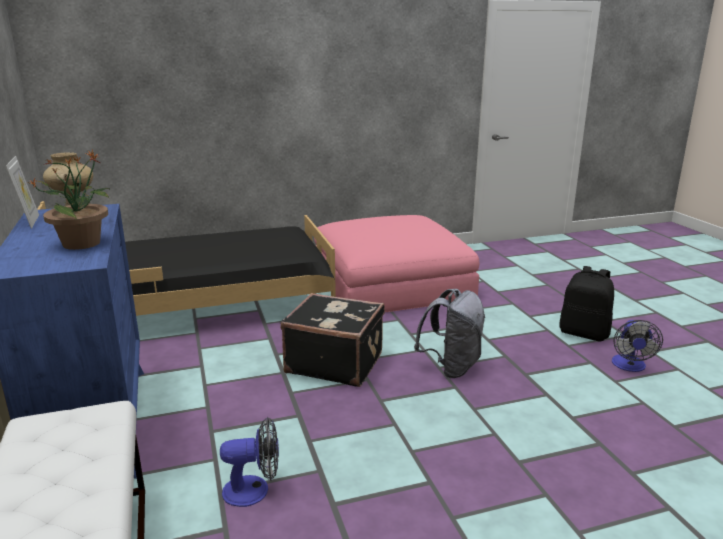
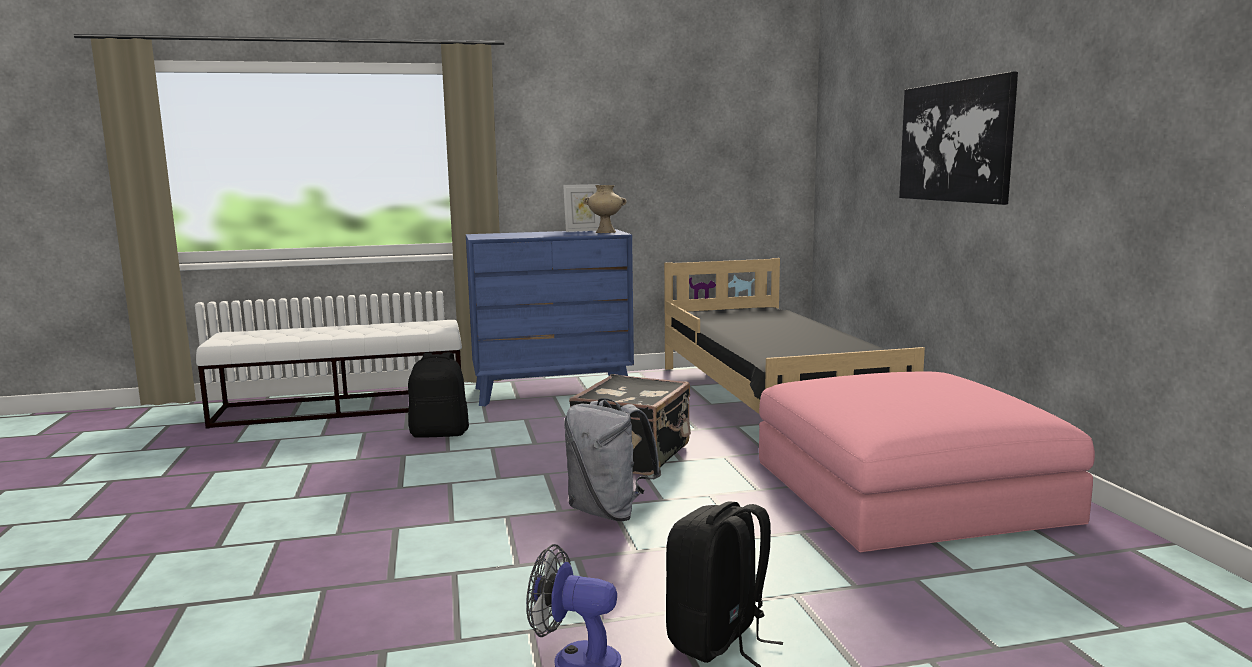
camera: 95 degrees right, 10 degrees down
(83, 243) = (523, 236): potted plant -> none
(254, 490) = (440, 433): fan -> black backpack
(264, 79) = (955, 141): none -> picture

